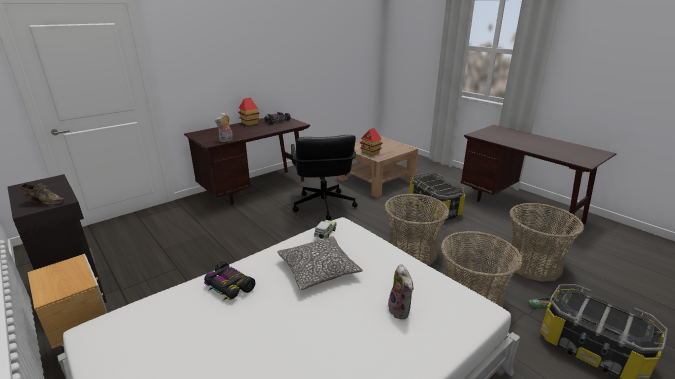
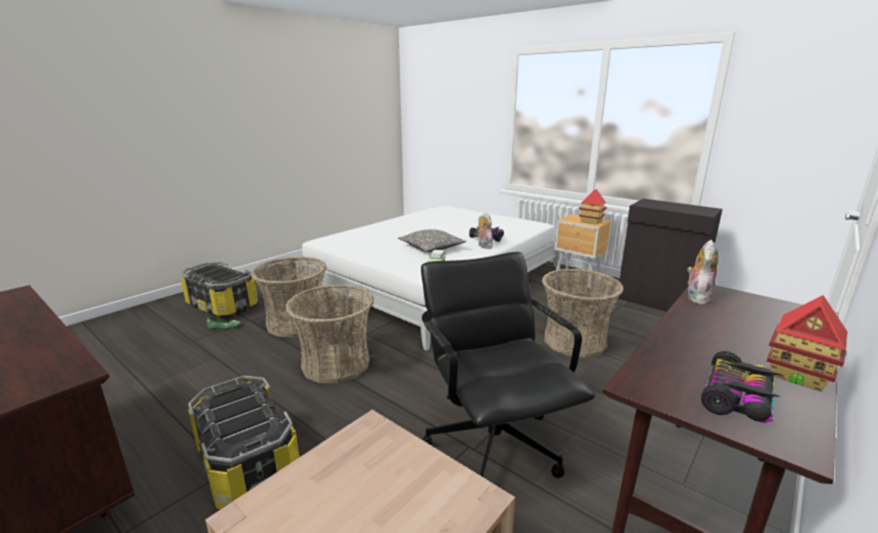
camera: 170 degrees right, 5 degrees down
(44, 202) = (652, 203): brown shoe -> none
(370, 153) = (391, 454): toy house -> toy house (591, 221)
(401, 310) = (372, 237): plush toy -> plush toy (483, 246)
(533, 265) = (182, 363): basket -> basket (575, 341)

